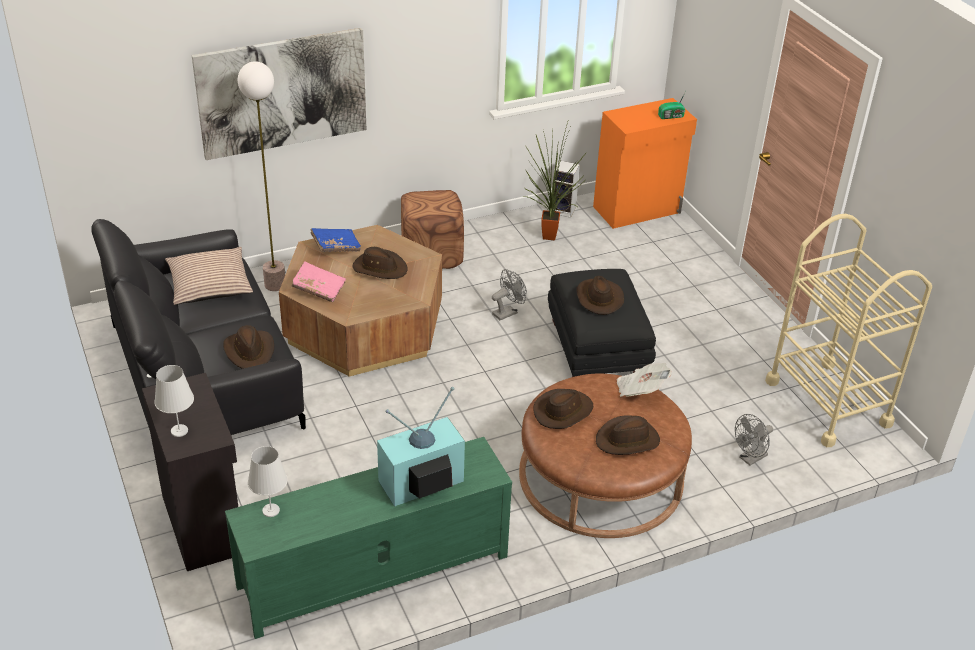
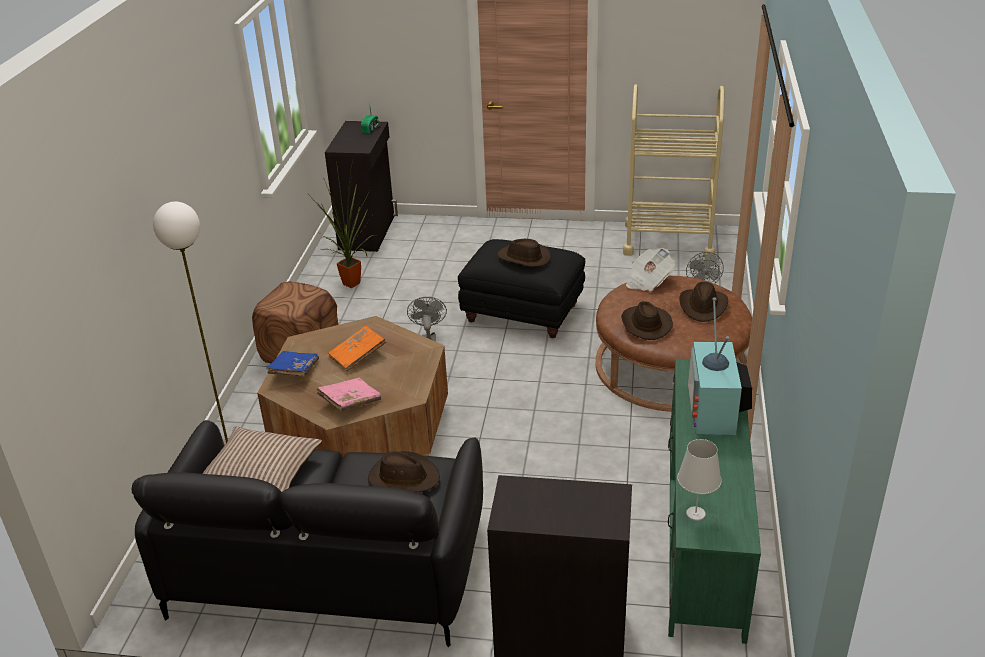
camera: 55 degrees left, 5 degrees down
(179, 431) = (583, 518): white table lamp -> none
(282, 93) = (158, 246): picture -> none
(379, 268) = (358, 355): brown hat -> orange book
(564, 210) = (325, 264): speaker -> none
(638, 210) = (368, 232): orange cabinet -> black cabinet

